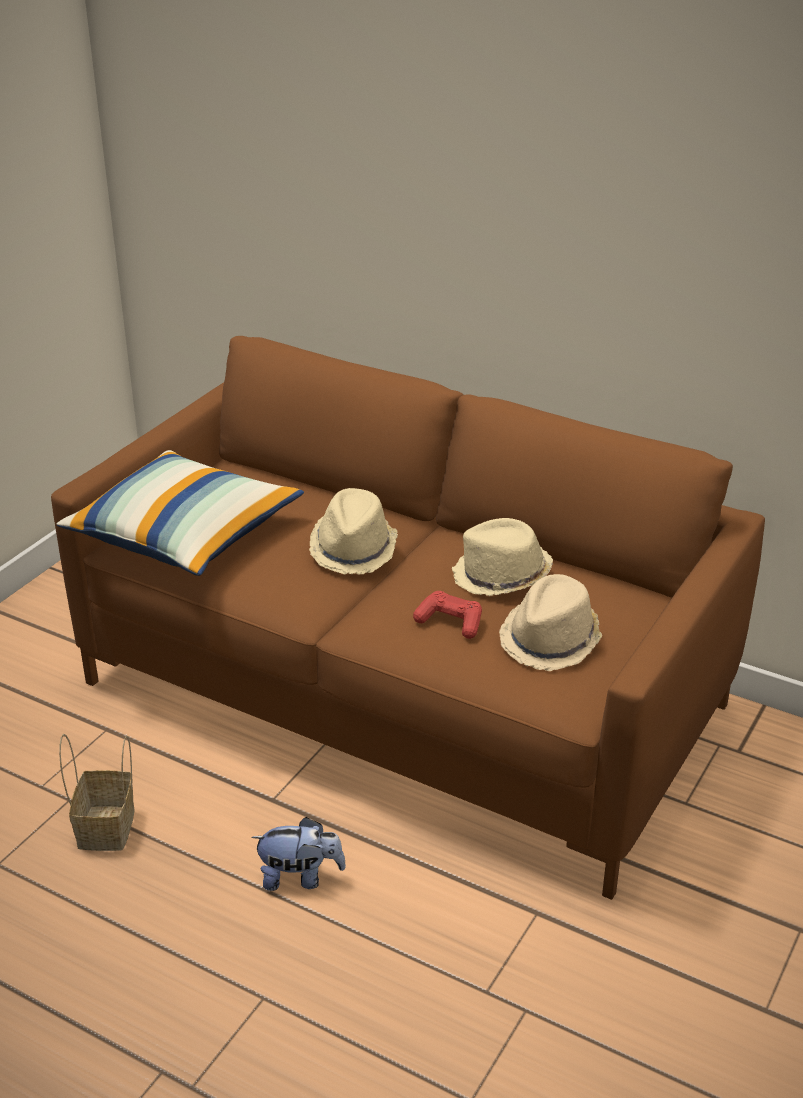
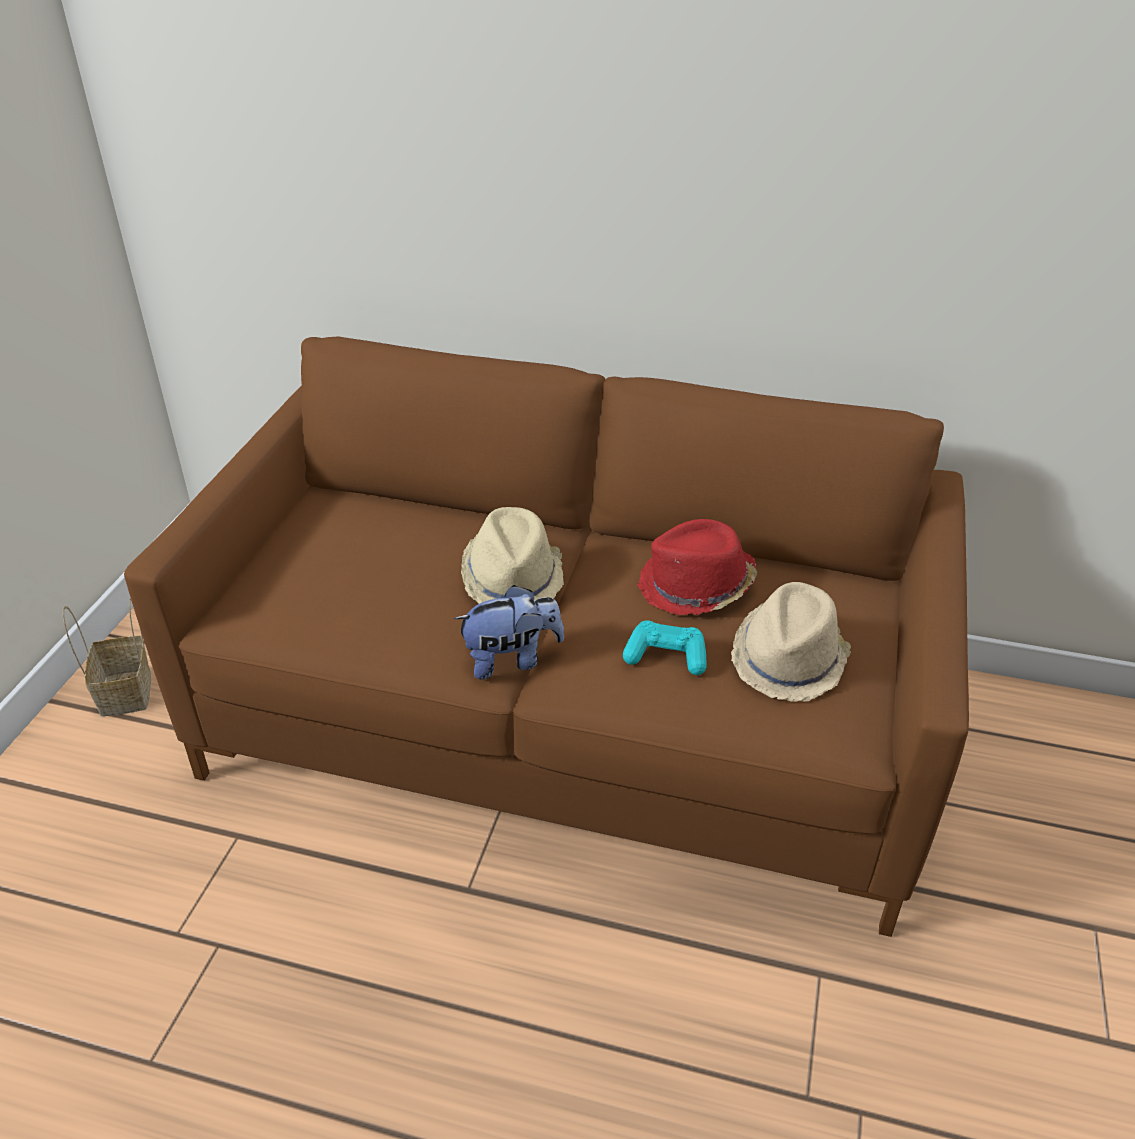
camera: 15 degrees left, 5 degrees up
(107, 829) = (279, 977): basket -> basket (127, 694)
(185, 535) = (302, 593): pillow -> none
(300, 877) = (536, 990): plush toy -> plush toy (511, 659)
(450, 622) = (666, 656): red game controller -> turquoise game controller
(501, 577) = (696, 587): beige hat -> red hat

